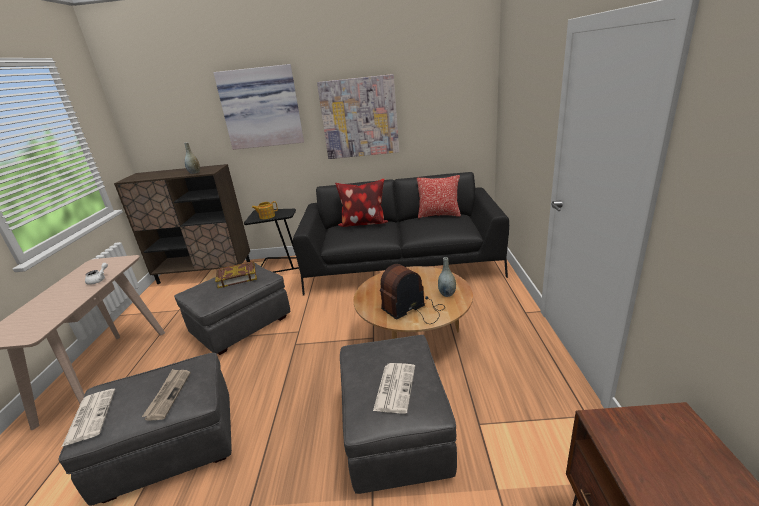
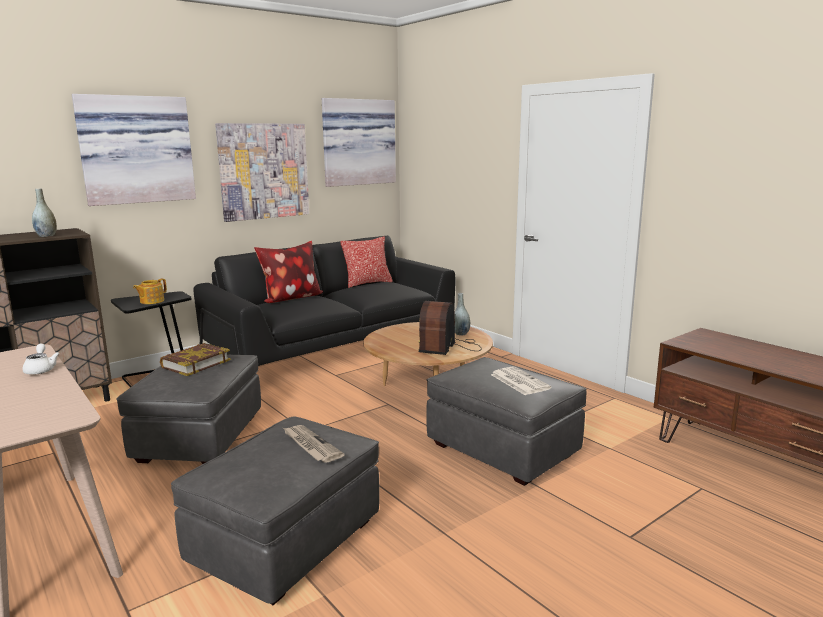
camera: 40 degrees left, 10 degrees down
(90, 416) = (240, 485): newspaper -> none
(450, 85) = (357, 142): none -> picture

